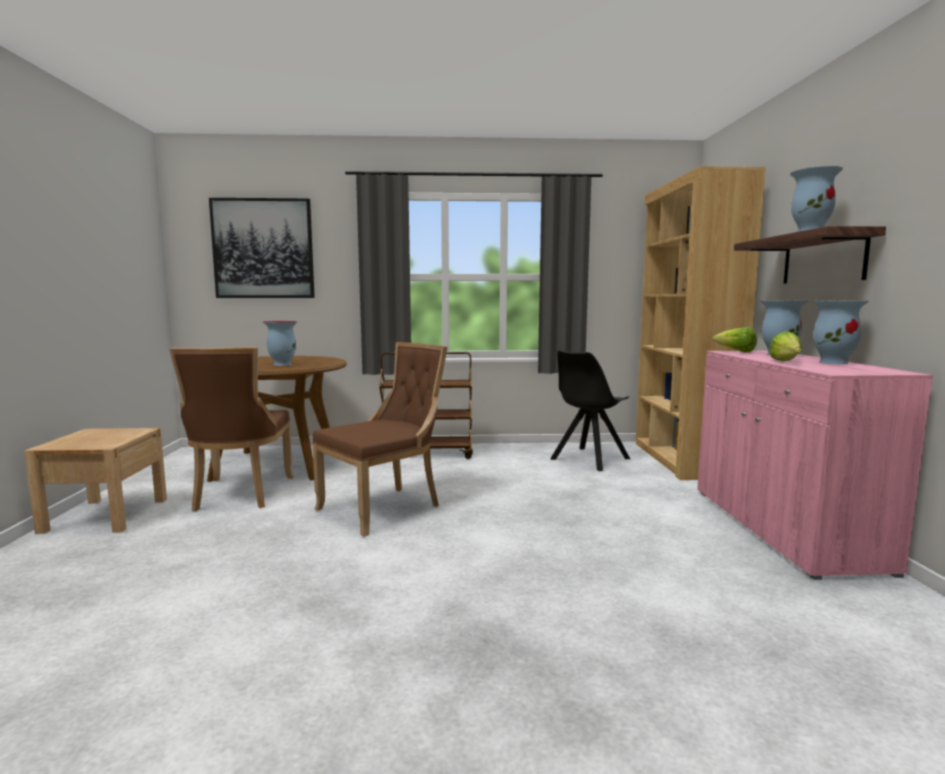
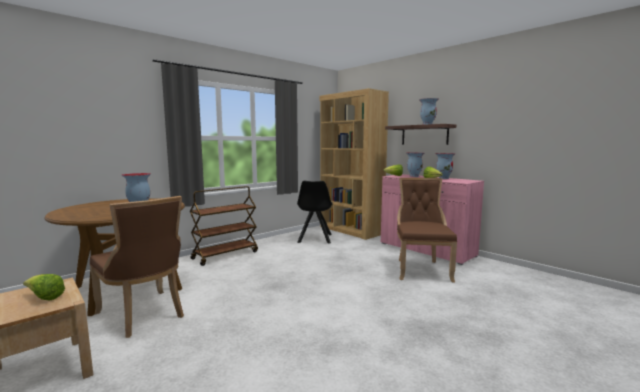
camera: 40 degrees left, 0 degrees up
(106, 438) = (44, 297): none -> lettuce
(263, 249) = (75, 113): picture -> none
(384, 508) = (263, 291): brown chair -> brown chair (421, 269)

